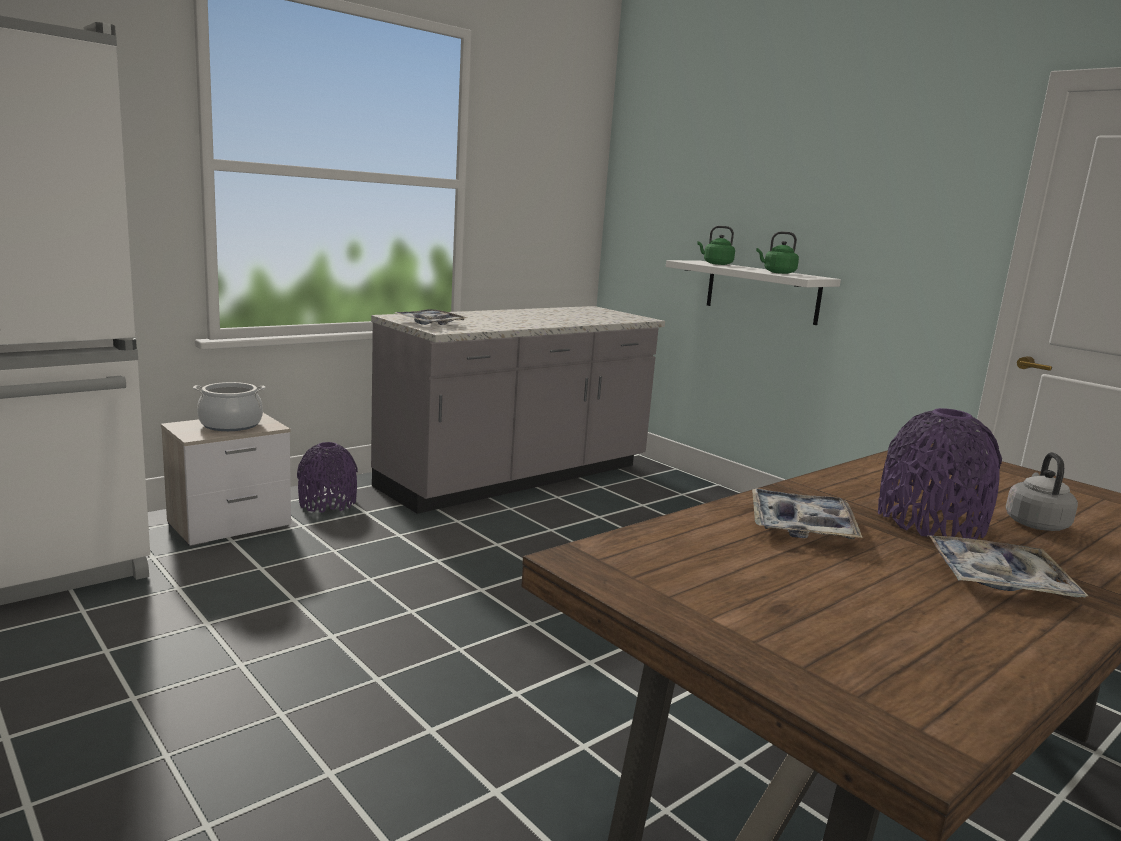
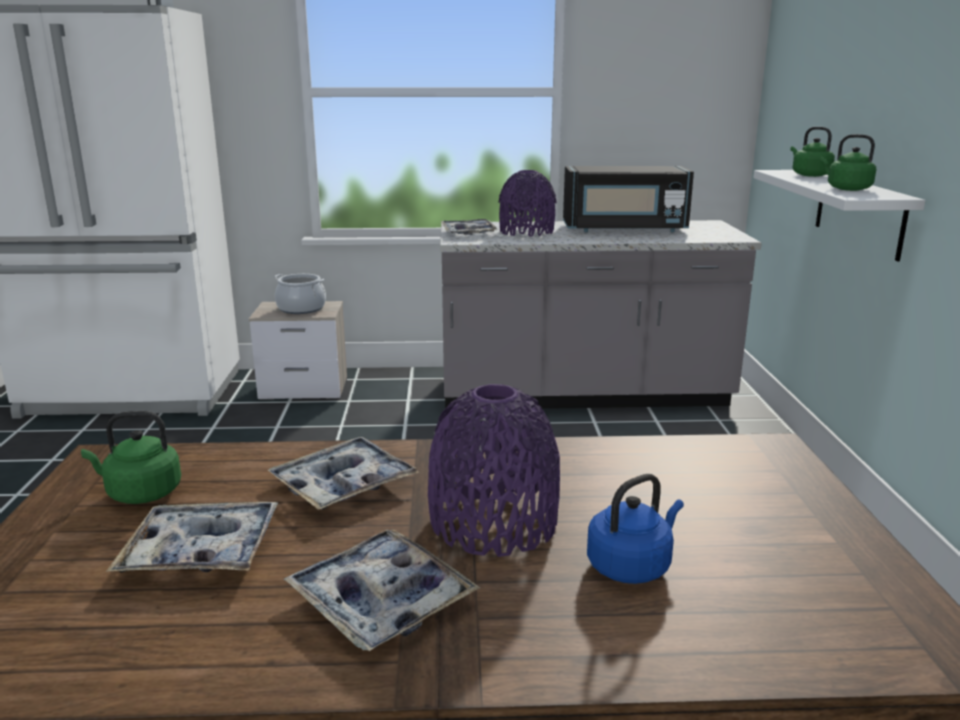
camera: 40 degrees right, 5 degrees up
(327, 503) = (392, 386): purple vase -> purple vase (526, 232)
(548, 315) = (624, 229): none -> black microwave
(691, 572) = (140, 493): none -> green kettle
(841, 591) = (201, 551): none -> tray
(1035, 523) = (631, 566): grey kettle -> blue kettle

